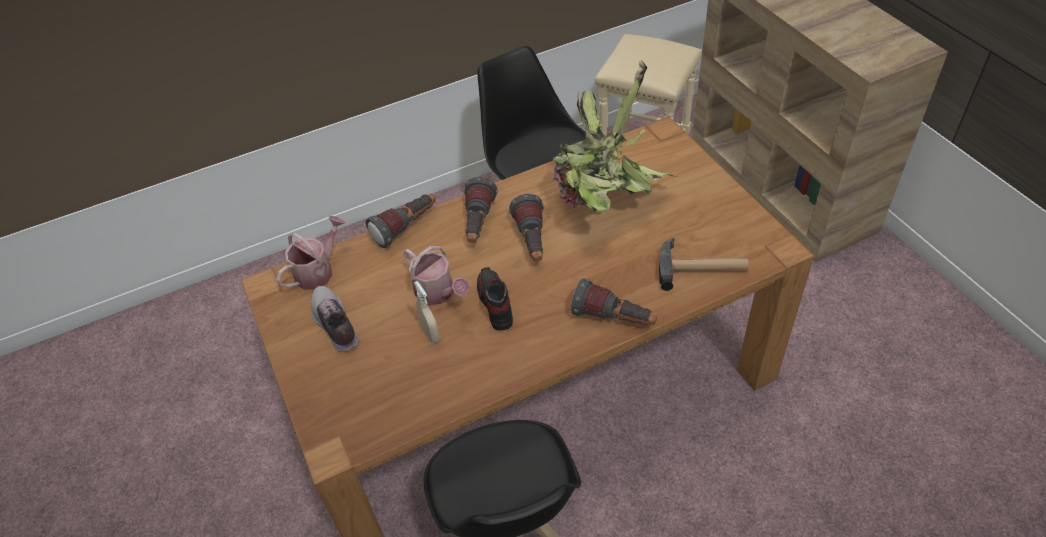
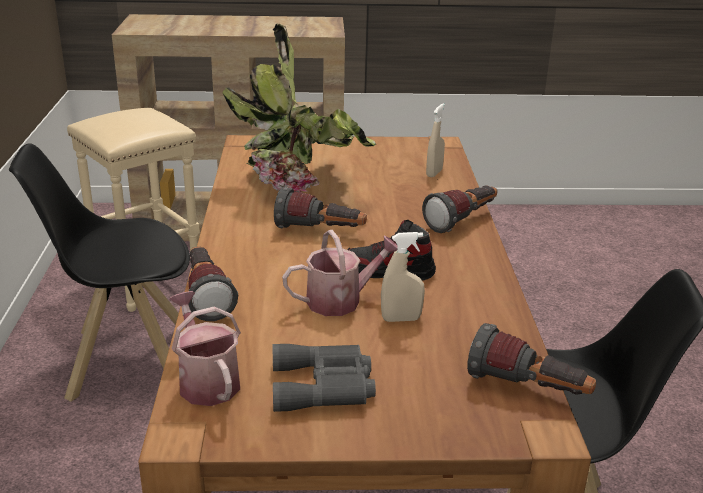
camera: 70 degrees left, 20 degrees down
(335, 325) = (325, 386): shoe -> grey binoculars
(478, 225) = (258, 253): flashlight -> flashlight (528, 390)
(702, 268) = (434, 173): hammer -> beige spray bottle

